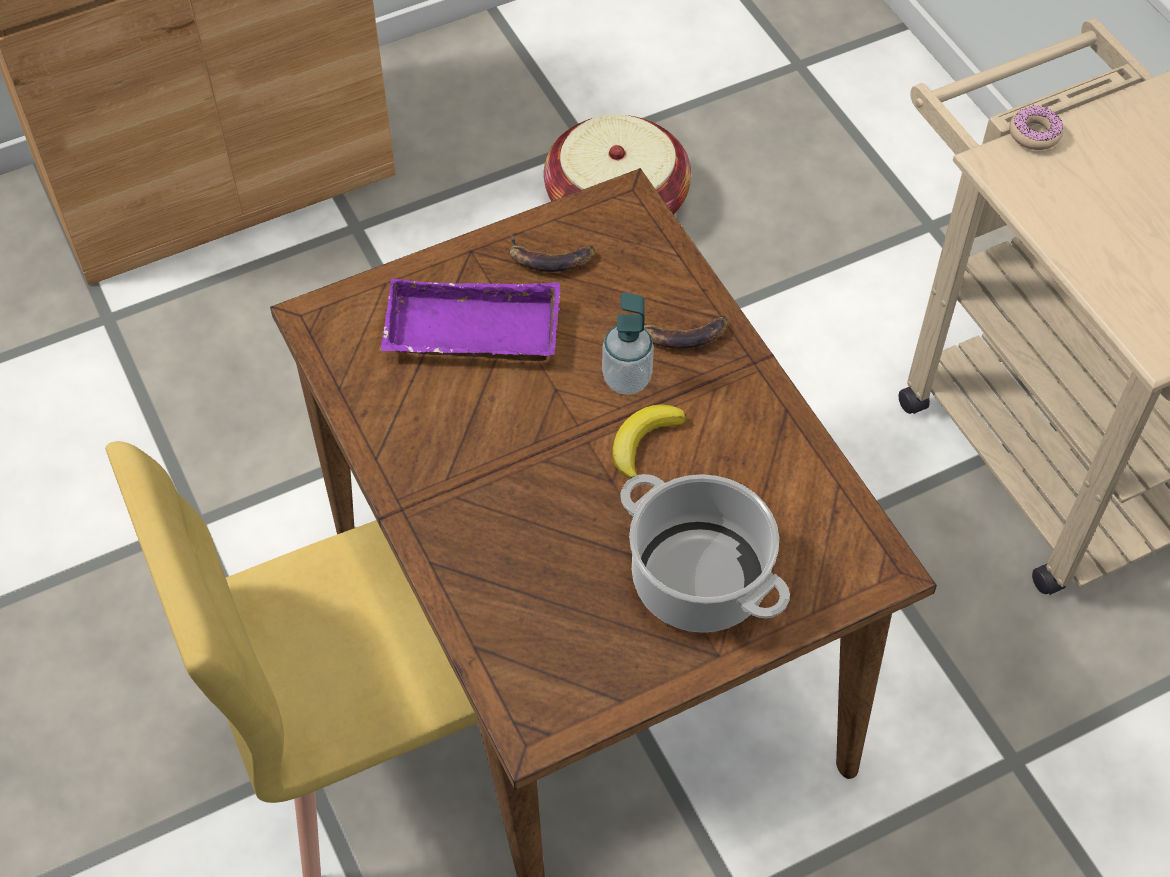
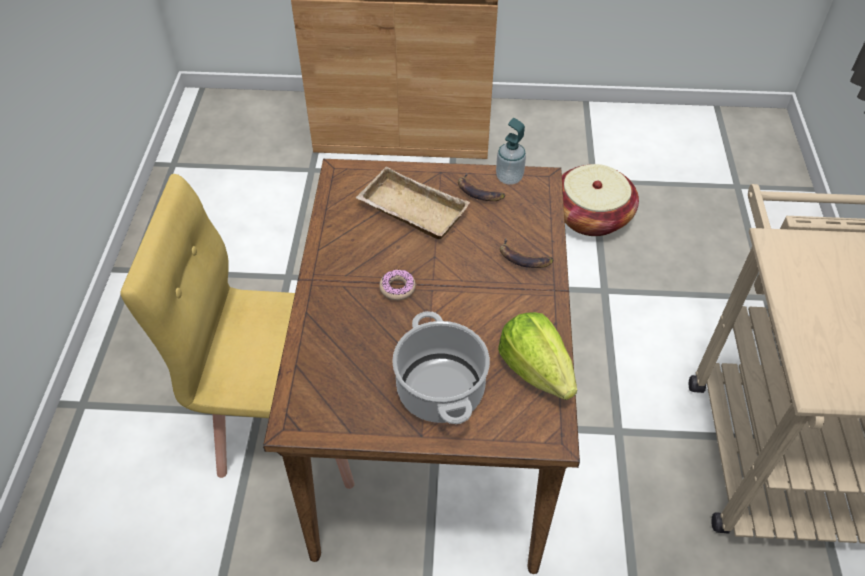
camera: 30 degrees right, 5 degrees down
(469, 334) = (410, 211): purple tray -> beige tray
(627, 379) = (476, 268): soap dispenser -> soap dispenser (509, 177)
(643, 442) = (462, 303): banana -> none
(804, 489) = (536, 370): none -> lettuce
(1034, 134) = (810, 235): donut -> donut (397, 288)

